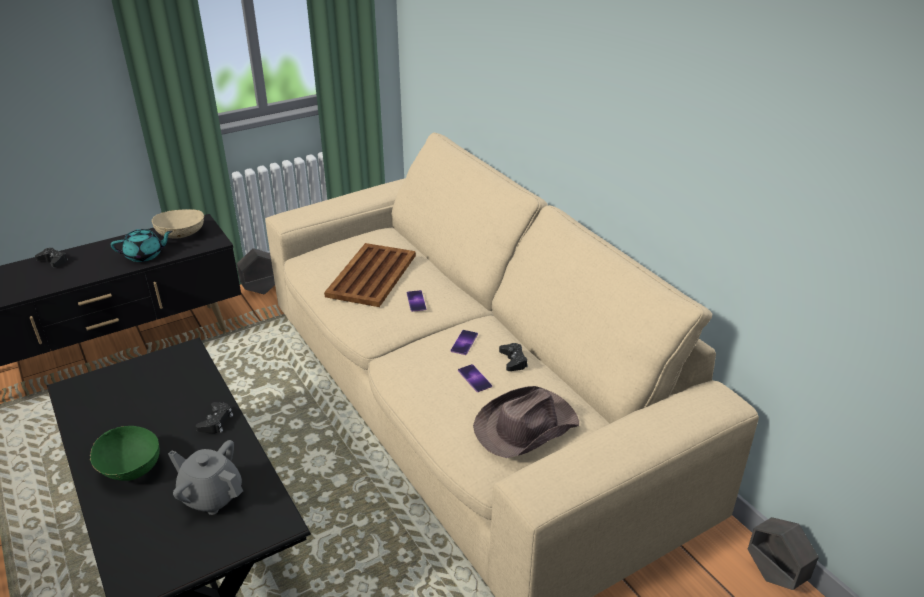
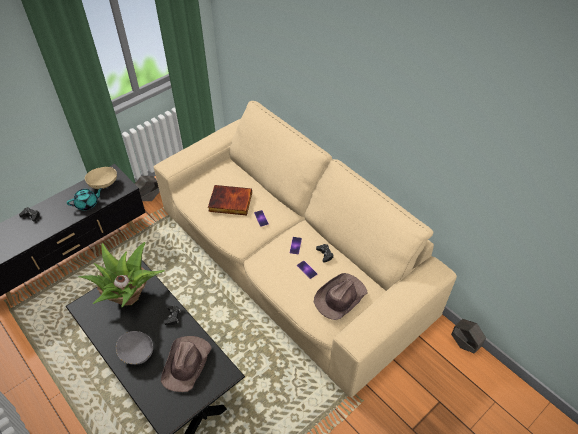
camera: 10 degrees left, 15 degrees up
(130, 468) = (137, 353): green bowl -> grey bowl
(156, 382) = (129, 295): none -> potted plant
(211, 496) = (187, 363): grey teapot -> brown hat
(371, 276) = (230, 202): brown tray -> book

